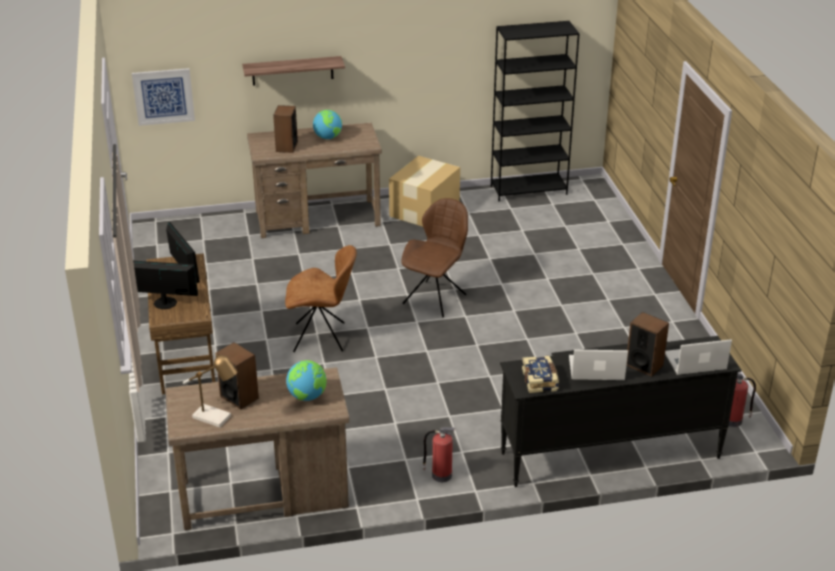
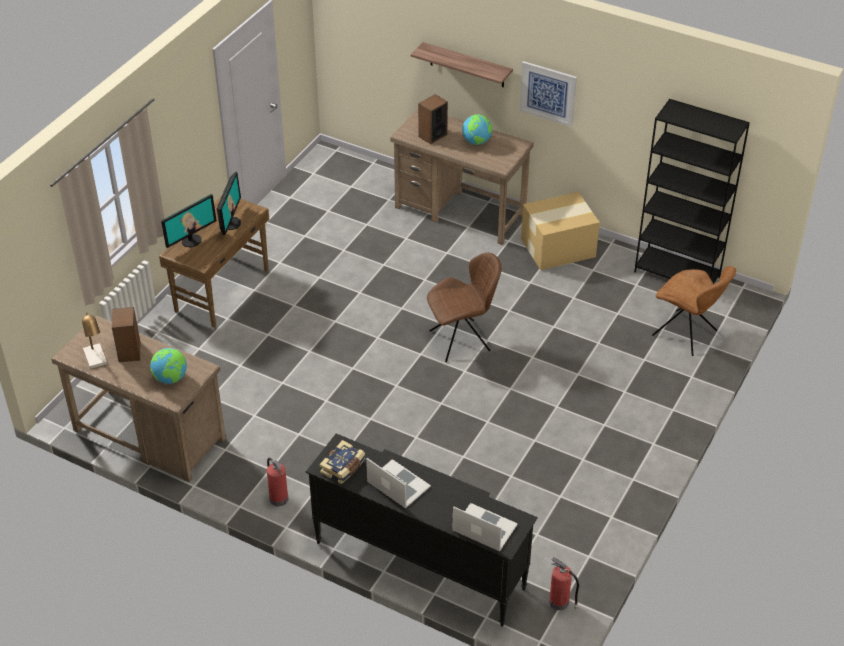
camera: 40 degrees right, 10 degrees up
(163, 96) = (354, 45): picture -> picture (548, 93)
(165, 303) = (191, 240): monitor -> monitor turned 90 degrees clockwise
(322, 337) = (334, 327): brown chair -> brown chair (686, 334)
(644, 365) = (439, 505): speaker -> none

